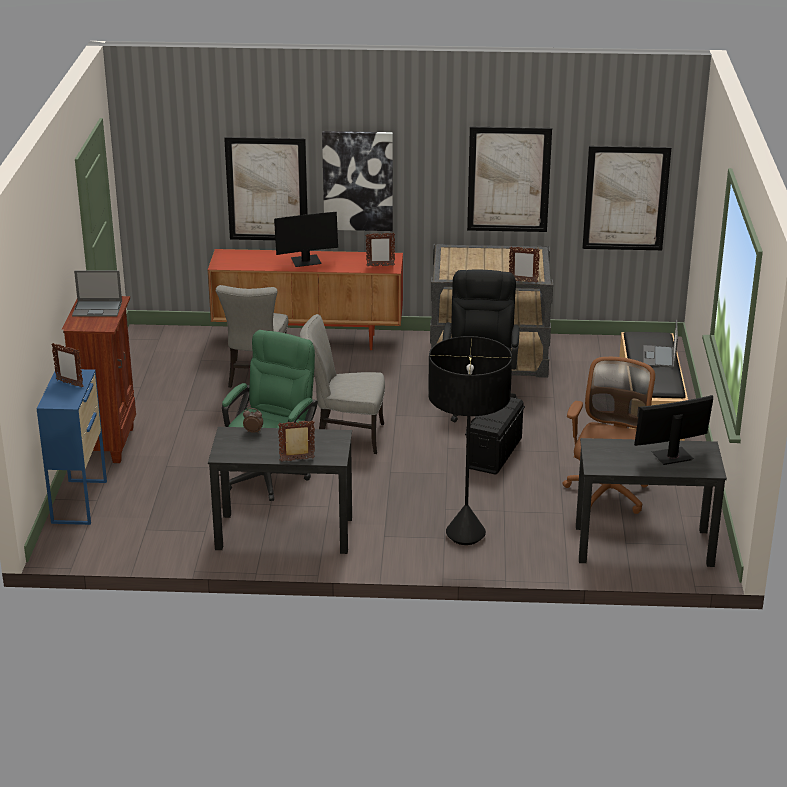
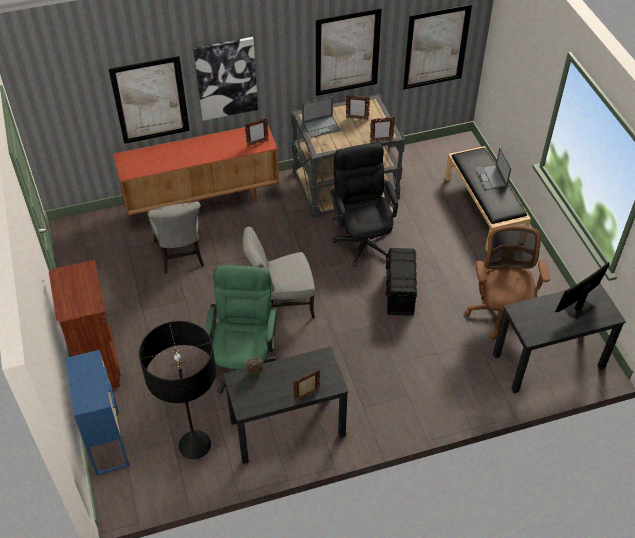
camera: 20 degrees left, 20 degrees up
(69, 383) = (87, 375): picture frame -> picture frame (357, 118)
(98, 309) = (75, 284): laptop -> laptop (321, 126)
(306, 261) = (196, 151): monitor -> none
(465, 536) = (421, 389): black floor lamp -> black floor lamp (195, 447)

